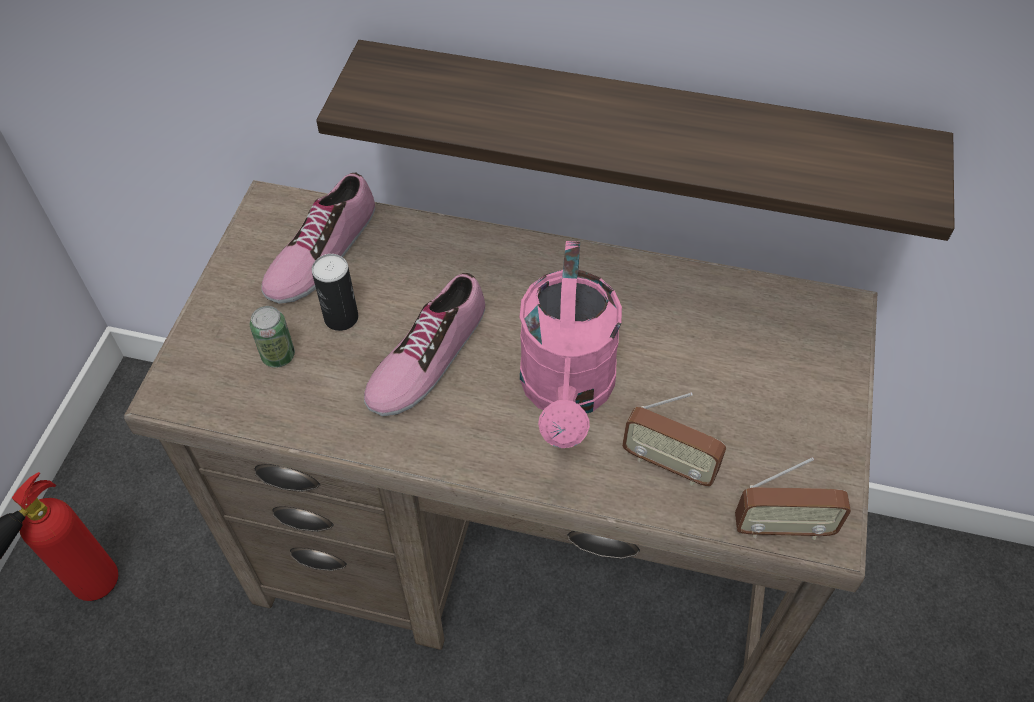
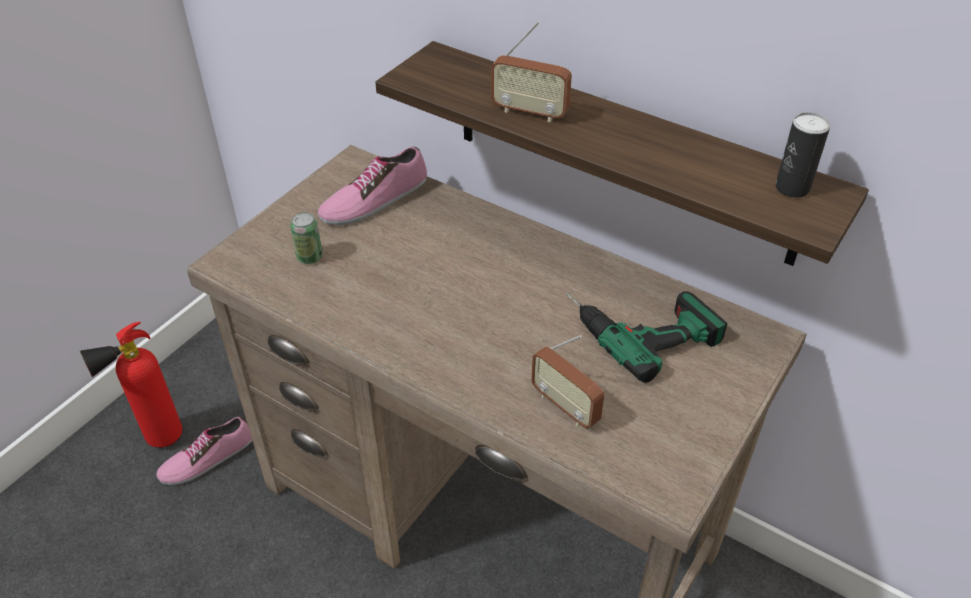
camera: 20 degrees right, 10 degrees down
(341, 317) = (366, 244): can -> can (792, 188)
(426, 356) = (415, 285): shoe -> shoe (207, 458)
(567, 393) = (509, 336): pink watering can -> none
(702, 334) = (638, 325): none -> power drill
(782, 528) = (637, 478): radio -> radio (529, 112)

